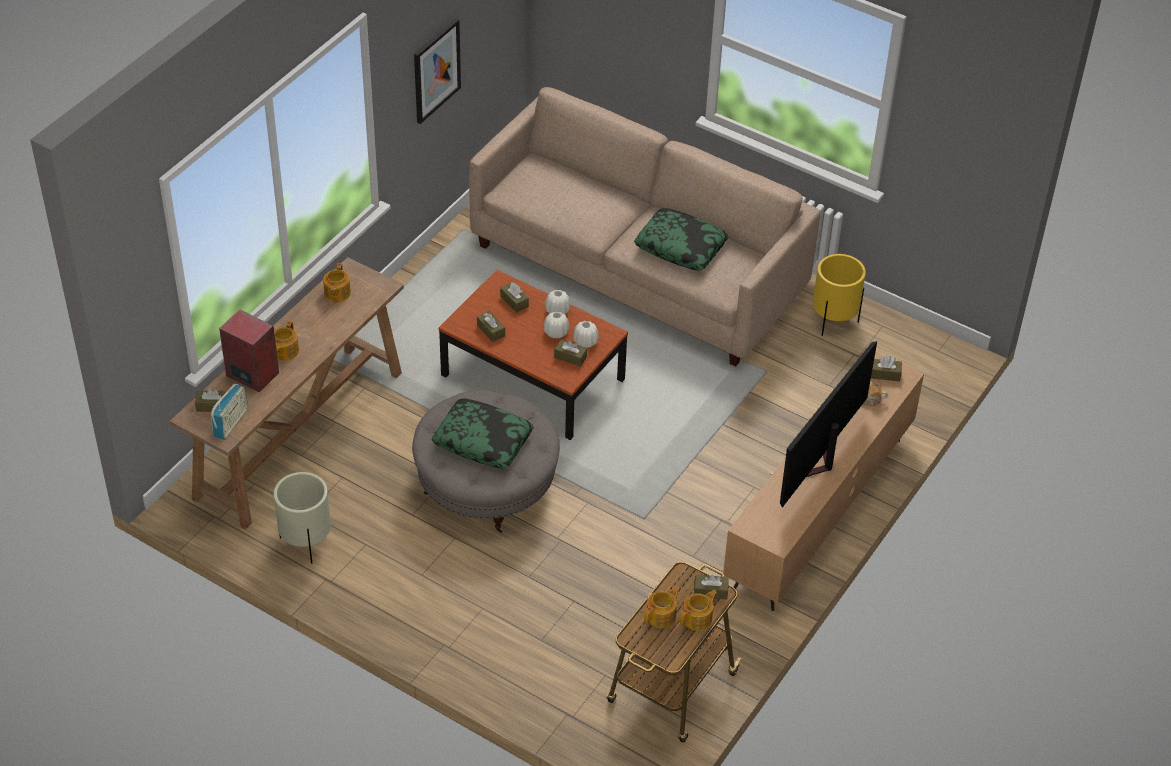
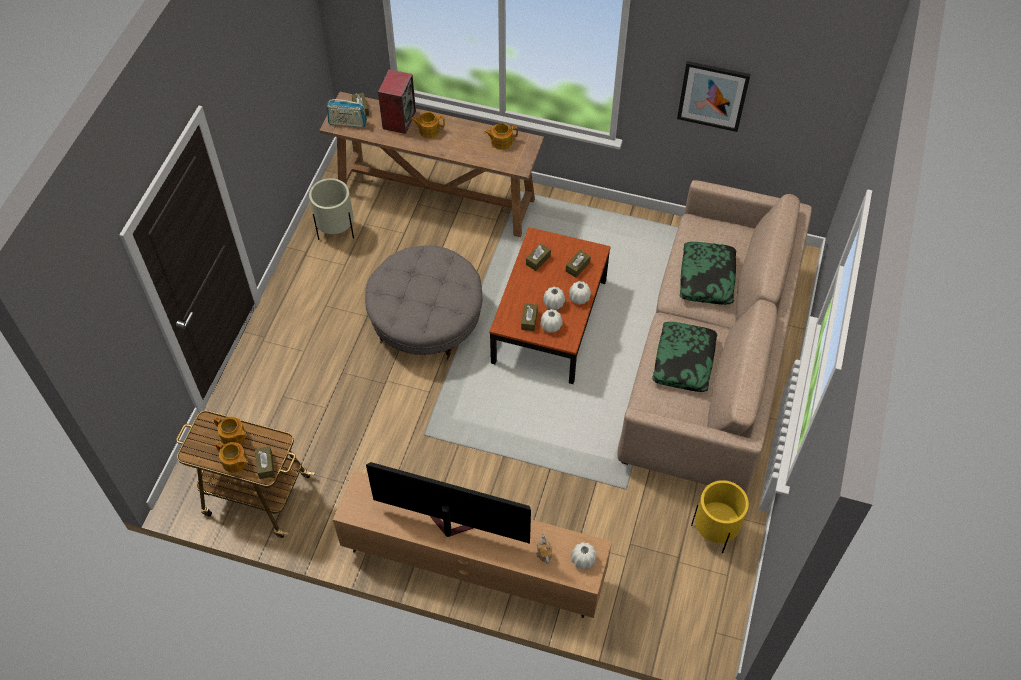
camera: 75 degrees right, 10 degrees up
(483, 440) = (419, 287): pillow -> pillow (707, 278)
(885, 374) = (583, 559): brown tissue box -> white vase

